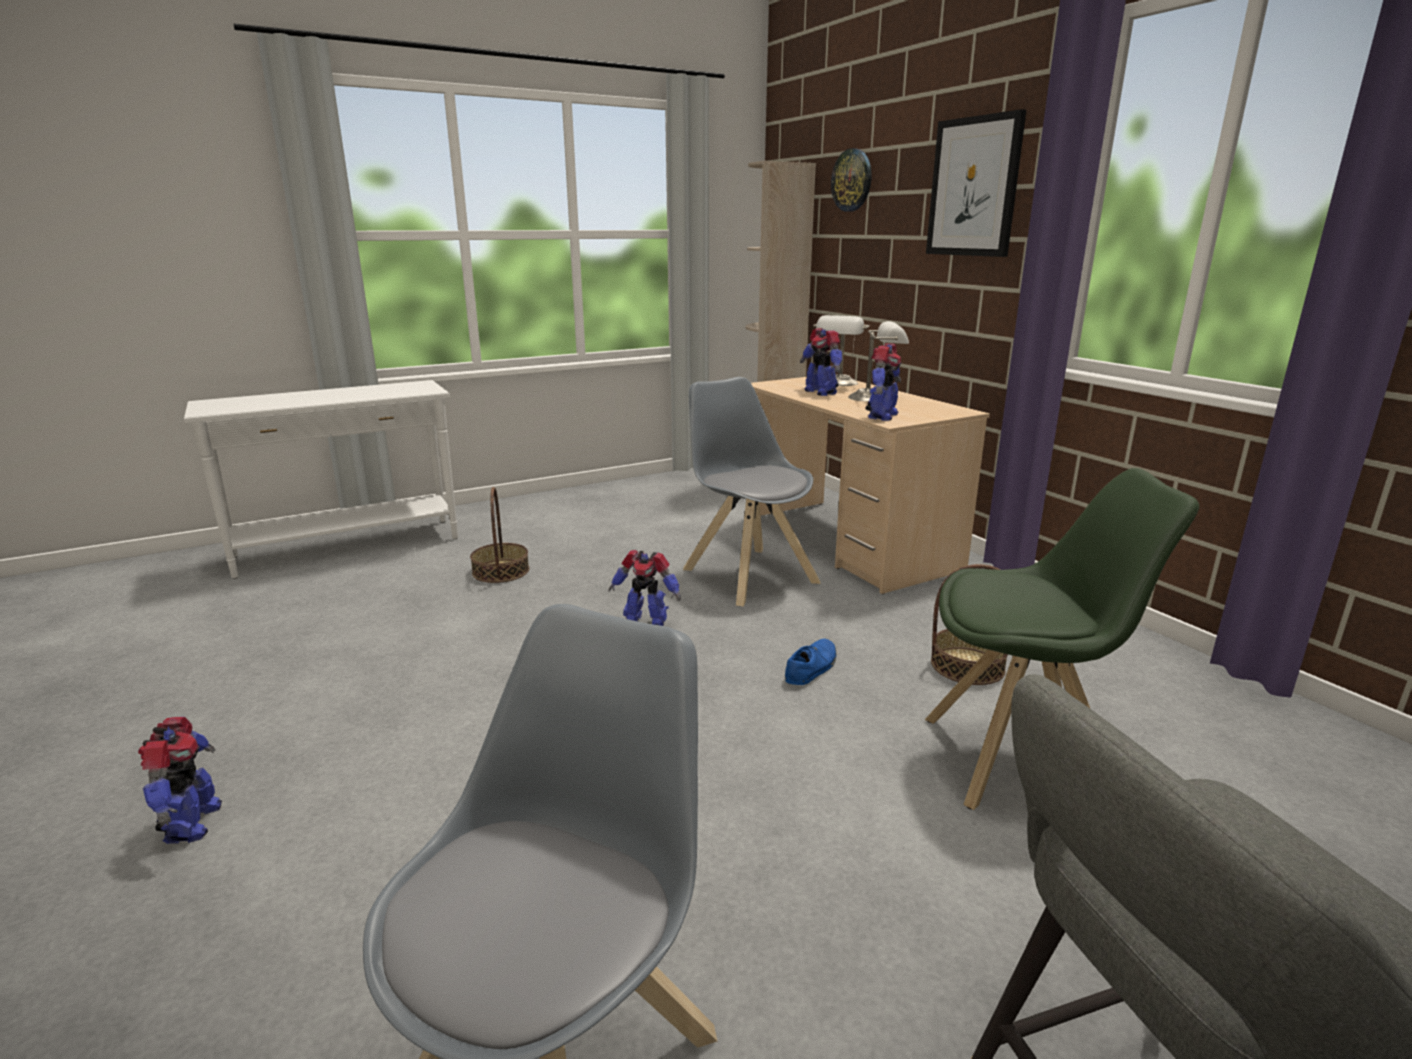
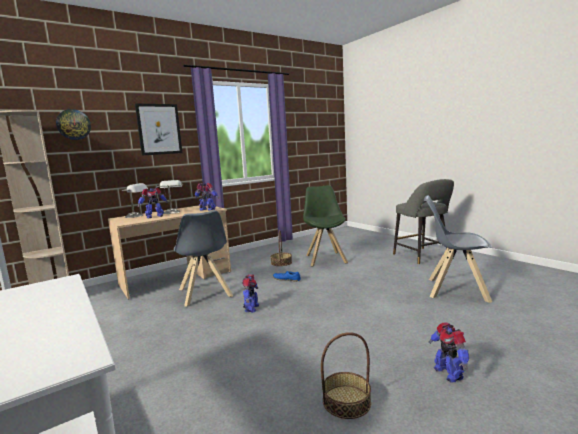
camera: 95 degrees left, 10 degrees down
(191, 824) = (448, 373): toy robot -> toy robot turned 90 degrees counterclockwise
(500, 571) = (177, 362): basket -> basket (346, 401)
(748, 574) = (205, 293): grey chair -> grey chair turned 75 degrees counterclockwise

